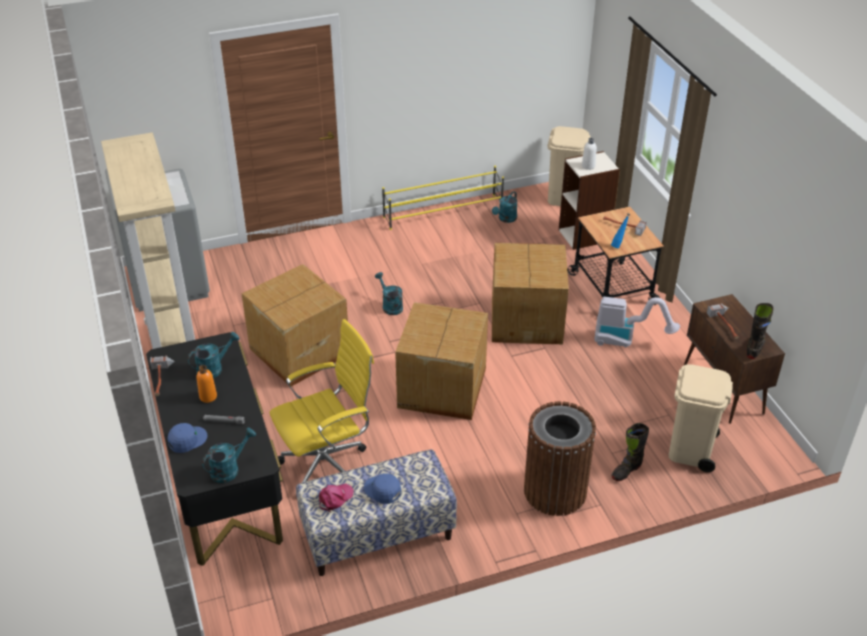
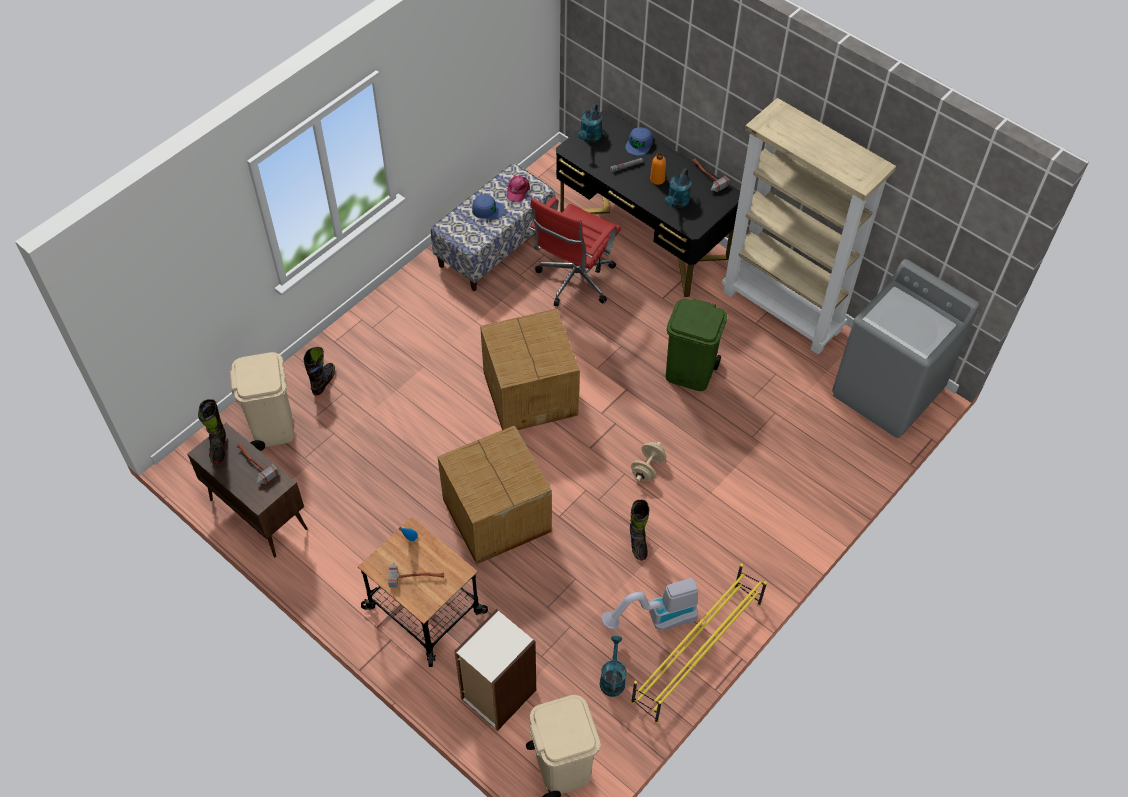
camera: 150 degrees right, 15 degrees up
(298, 351) = (690, 373): cardboard box -> green trash can
(328, 464) = (574, 281): yellow office chair -> red office chair
(390, 306) = (647, 468): turquoise watering can -> beige dumbbell
(435, 270) = (638, 543): none -> black boot
(555, 491) = (377, 337): brown trash can -> none
(588, 166) = (497, 637): white bottle -> none
(627, 340) = (378, 536): vacuum cleaner -> vacuum cleaner (656, 619)

